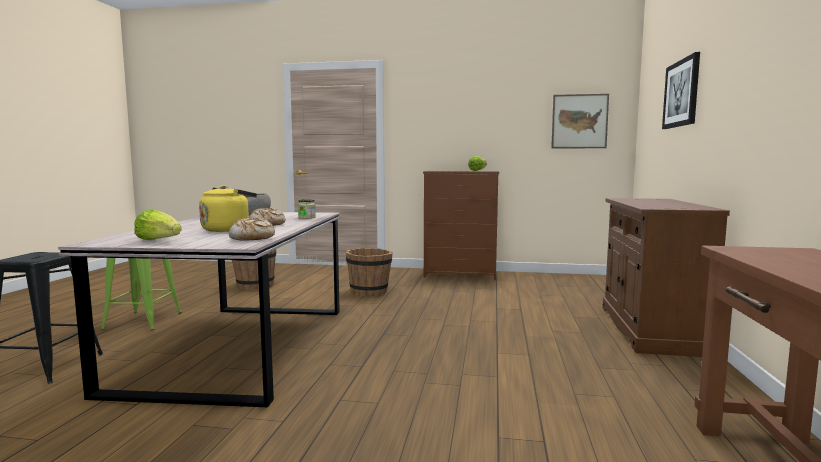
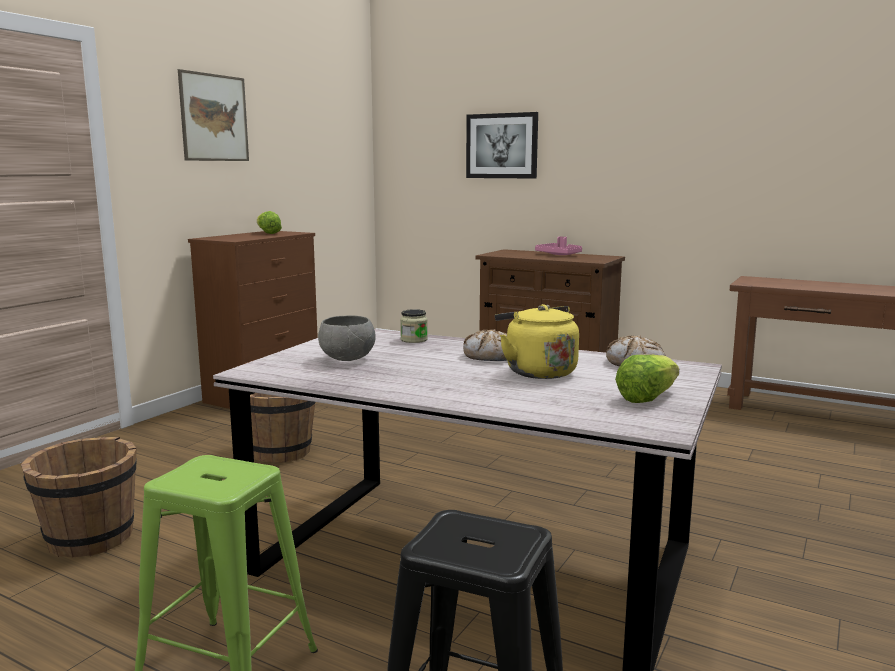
camera: 70 degrees left, 5 degrees up
(579, 121) = (334, 159): picture -> picture (214, 118)
(672, 203) = (559, 254): none -> pink tray

